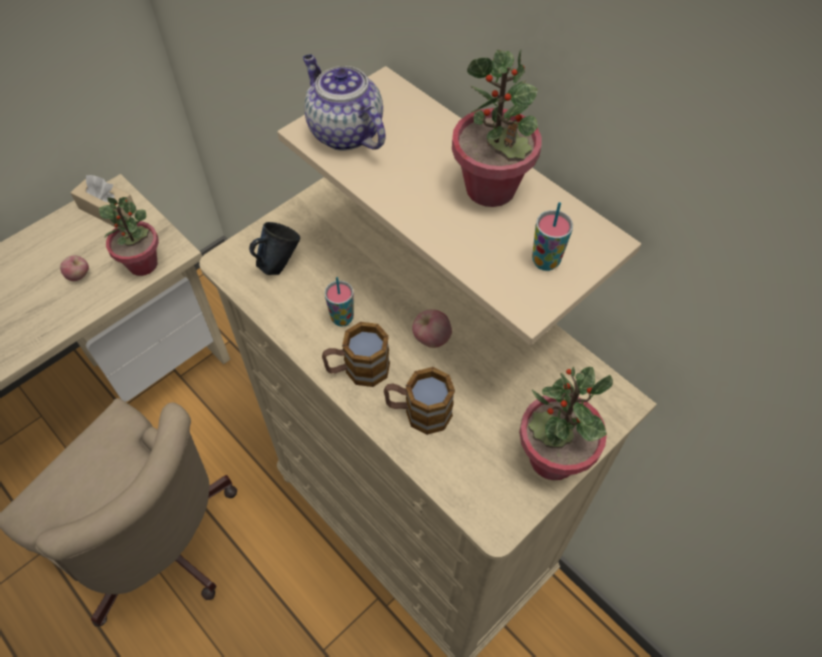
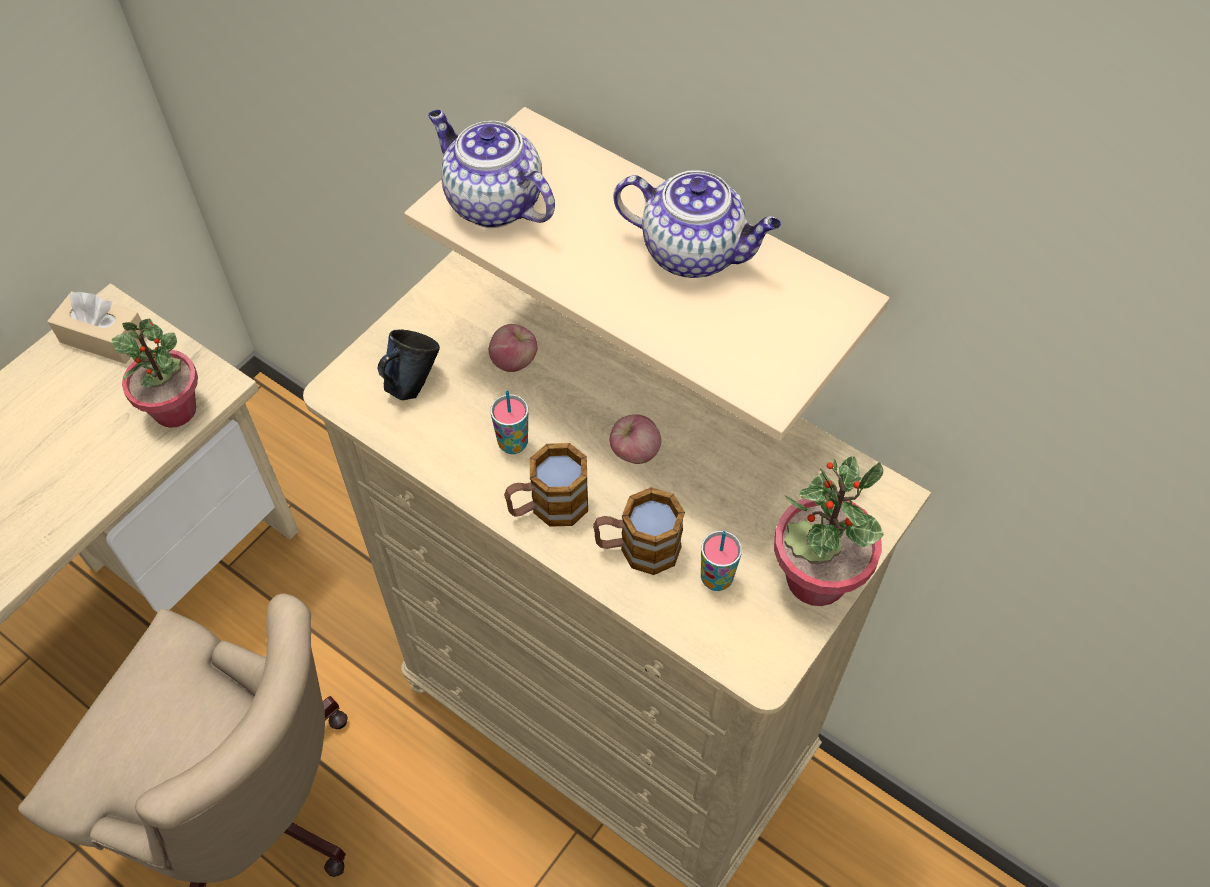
camera: 10 degrees left, 0 degrees up
(79, 276) = (84, 440): apple -> apple (514, 361)
(491, 188) = (694, 253): potted plant -> teapot
(545, 261) = (779, 335): cup -> cup (716, 579)

